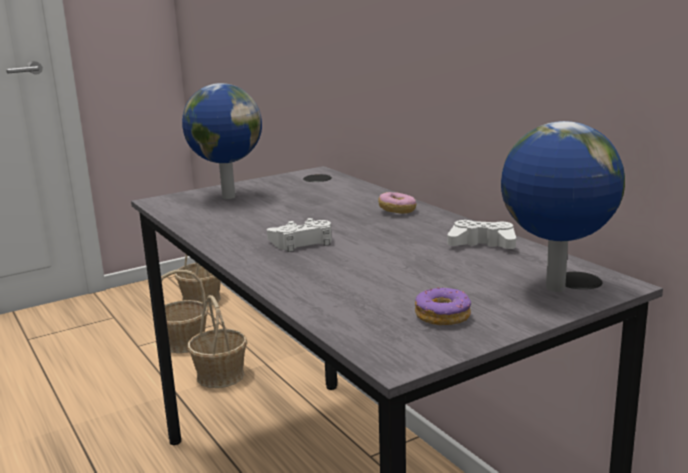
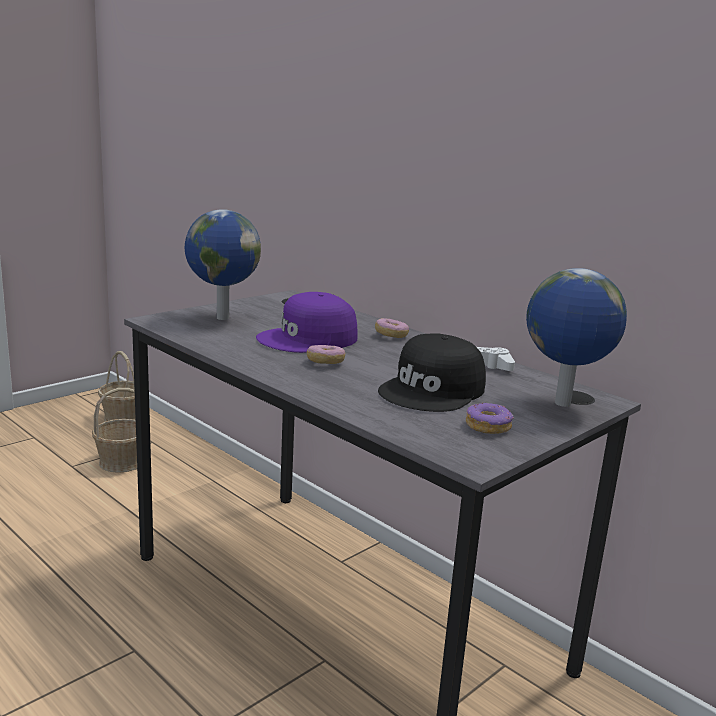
camera: 15 degrees left, 0 degrees up
(220, 375) = (171, 493): basket -> none
(302, 217) = (309, 339): none -> purple cap
(302, 242) = (325, 362): white game controller -> donut
(404, 273) = (433, 391): none -> black cap

